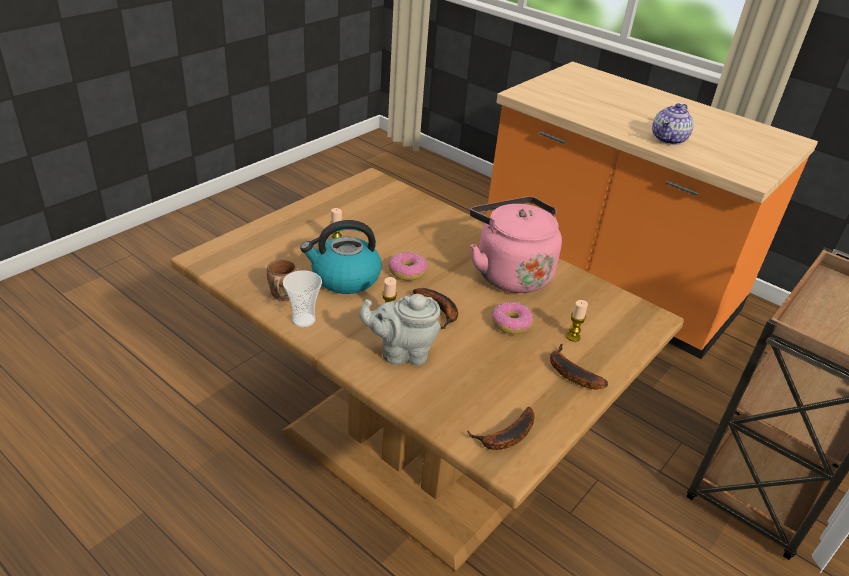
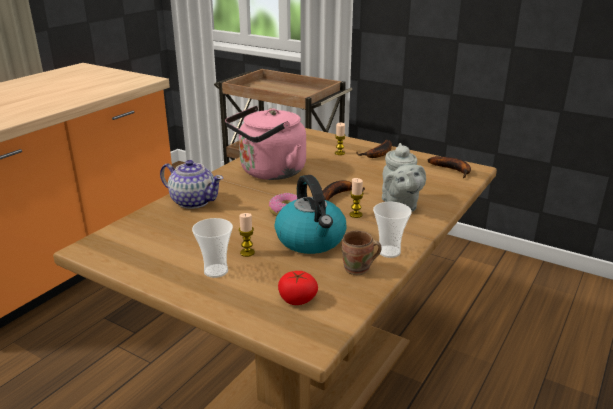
camera: 95 degrees left, 10 degrees down
(256, 258) = (297, 299): none -> tomato
(314, 226) = (216, 271): none -> cup
(511, 324) = (338, 170): donut -> none
(669, 139) = (75, 94): teapot -> teapot (193, 201)

